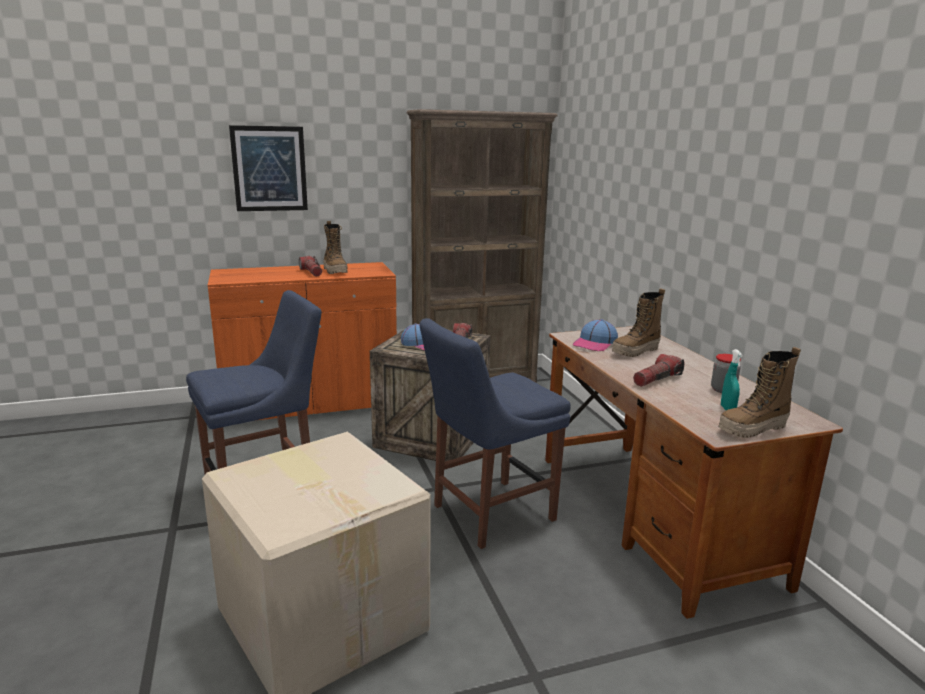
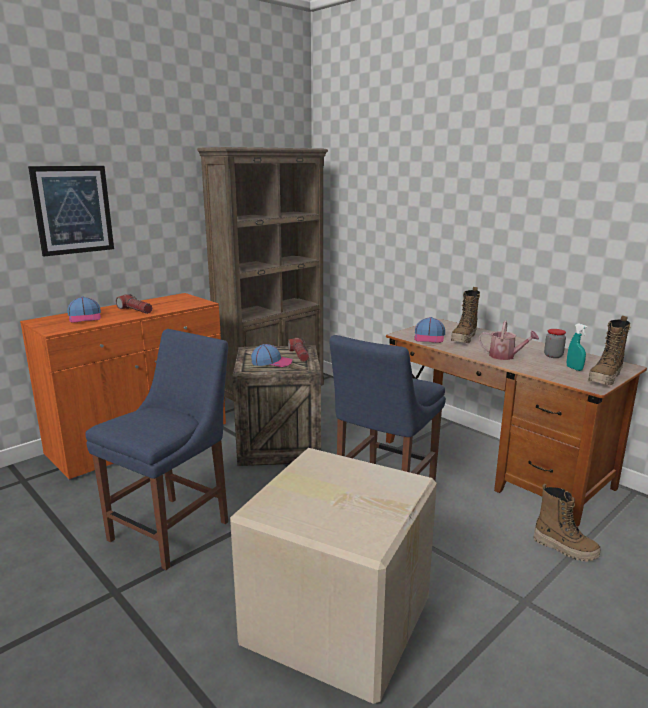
camera: 25 degrees left, 0 degrees up
(262, 273) = (85, 317): none -> cap
(335, 271) = (156, 306): boot -> boot (565, 548)
(657, 379) = (505, 356): flashlight -> watering can

